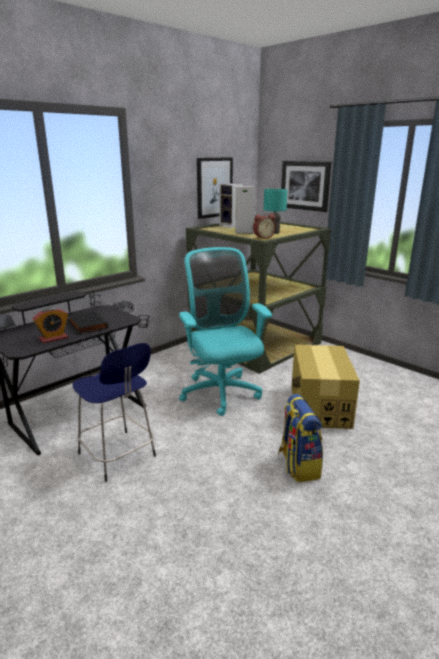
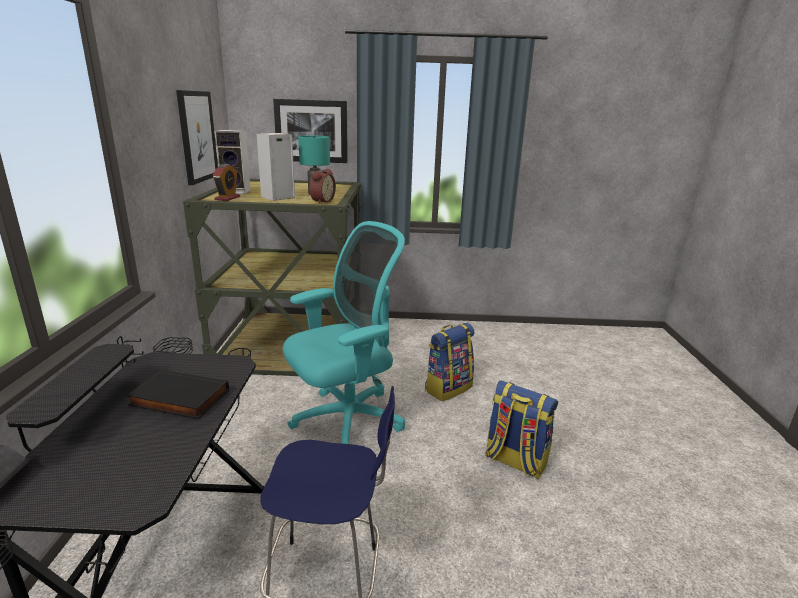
camera: 45 degrees left, 0 degrees up
(53, 338) = (161, 448): alarm clock -> alarm clock (227, 198)
(223, 395) = (343, 423): turquoise office chair -> turquoise office chair turned 120 degrees clockwise
(319, 406) = (448, 388): cardboard box -> backpack

